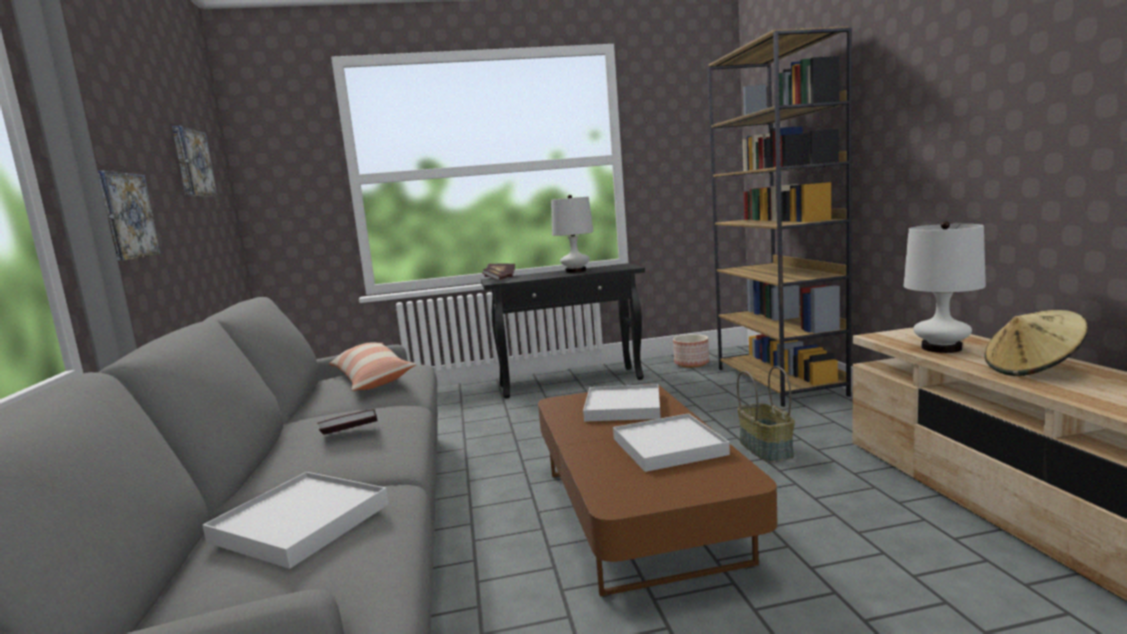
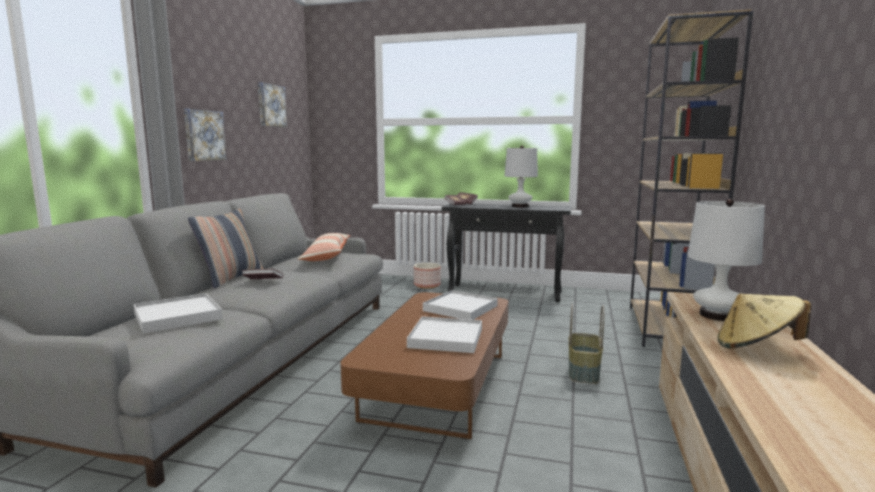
camera: 25 degrees right, 0 degrees up
(279, 442) = (231, 278): none -> pillow
(691, 363) = (612, 299): planter -> planter (426, 285)

